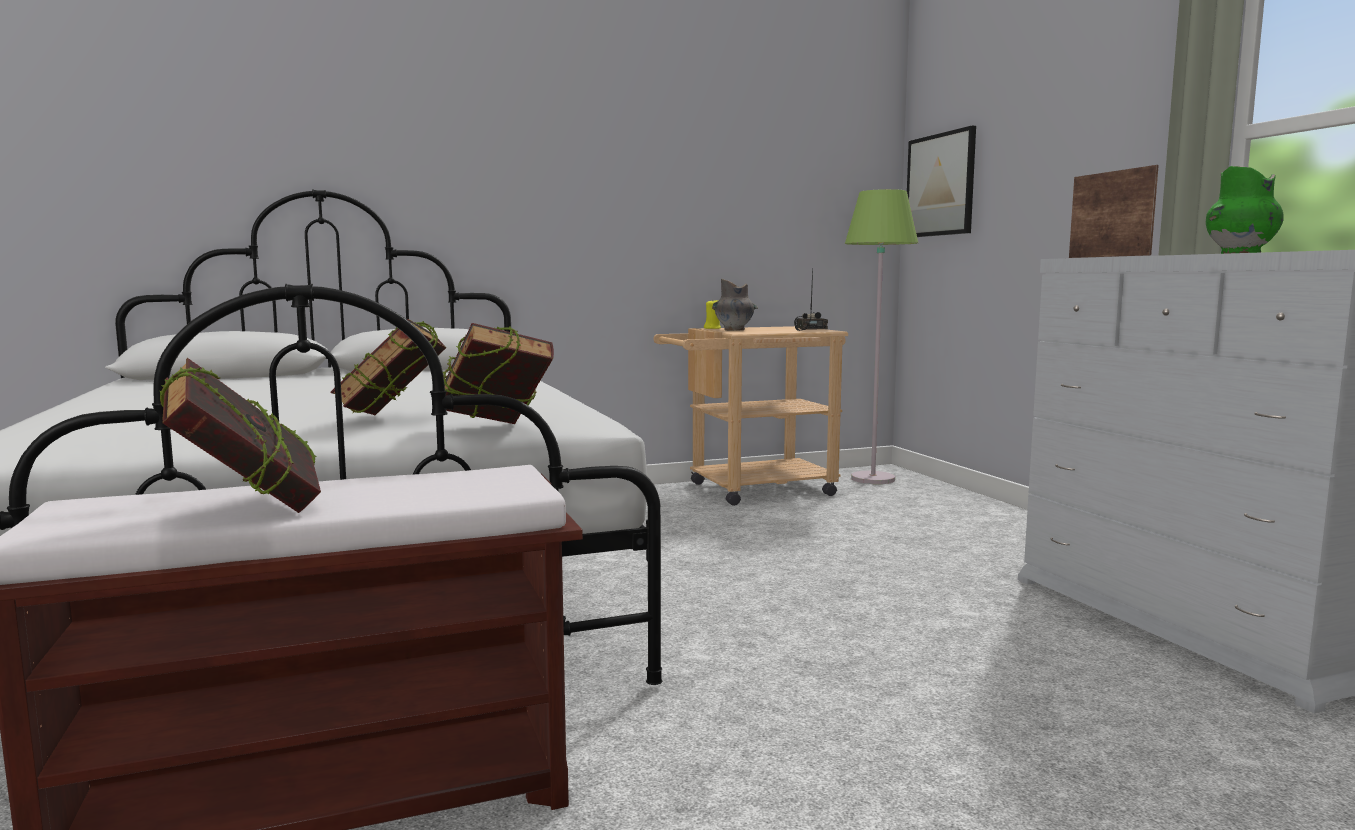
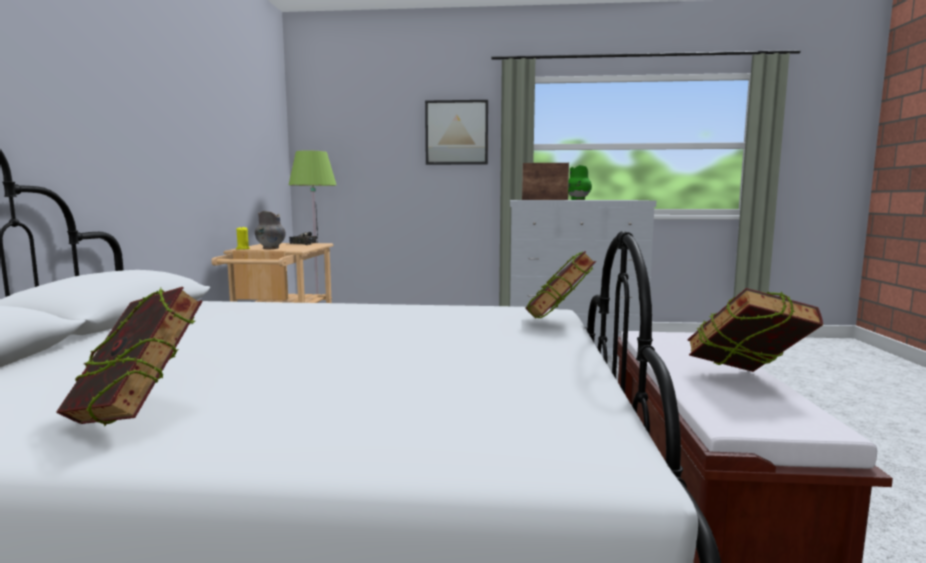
camera: 65 degrees left, 0 degrees up
(393, 419) = (482, 336): book -> book (138, 416)
(940, 185) = (329, 150): picture -> picture (456, 132)

